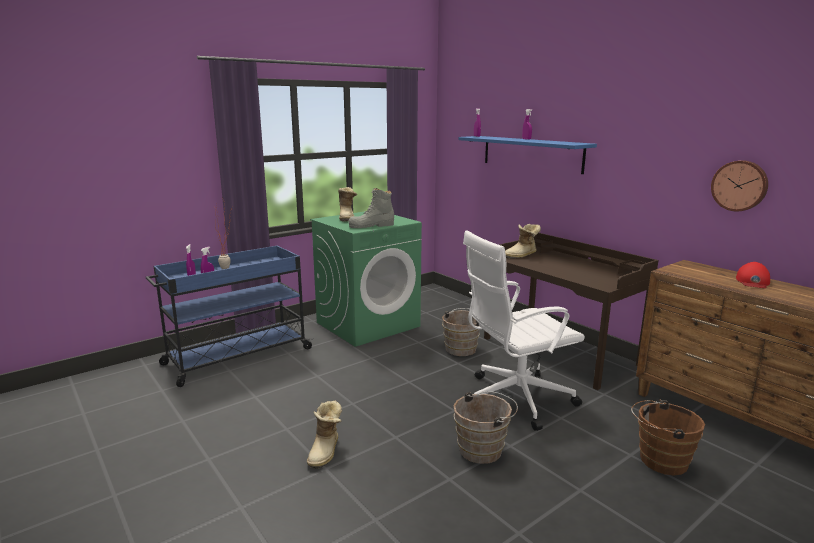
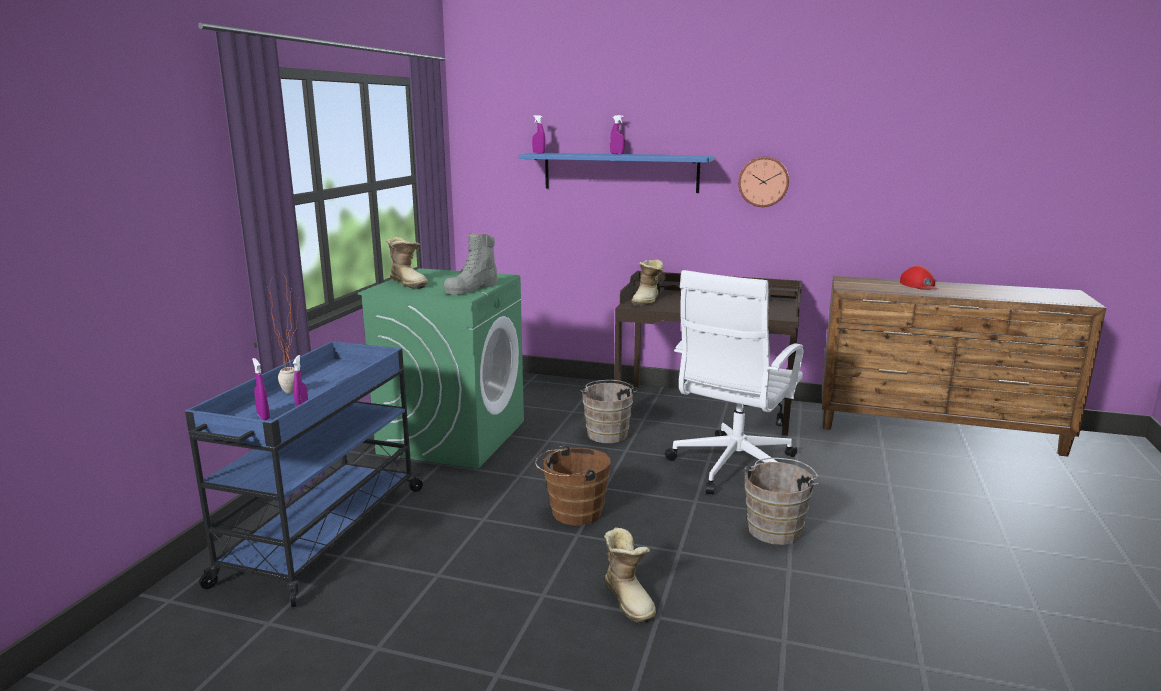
camera: 35 degrees left, 0 degrees up
(659, 460) = (912, 480): brown bucket -> brown bucket (572, 513)
(740, 185) = (884, 191): wall clock -> wall clock (763, 181)

